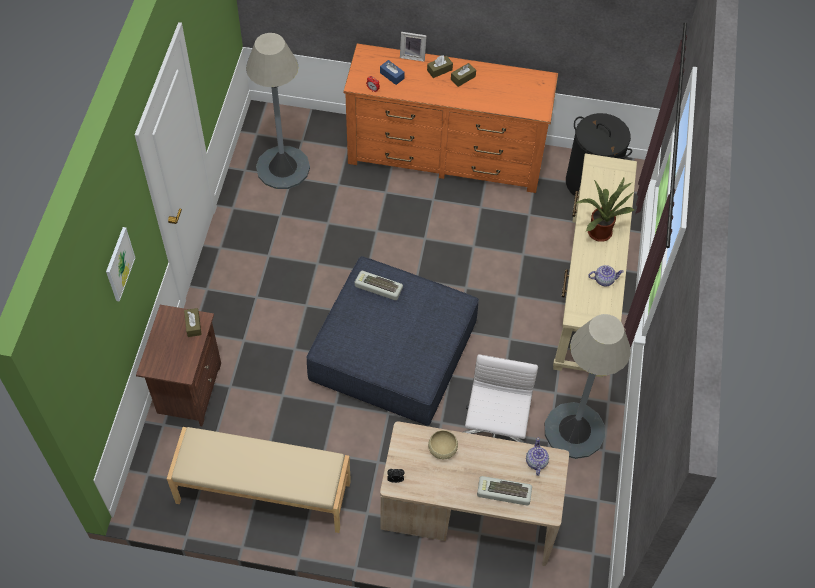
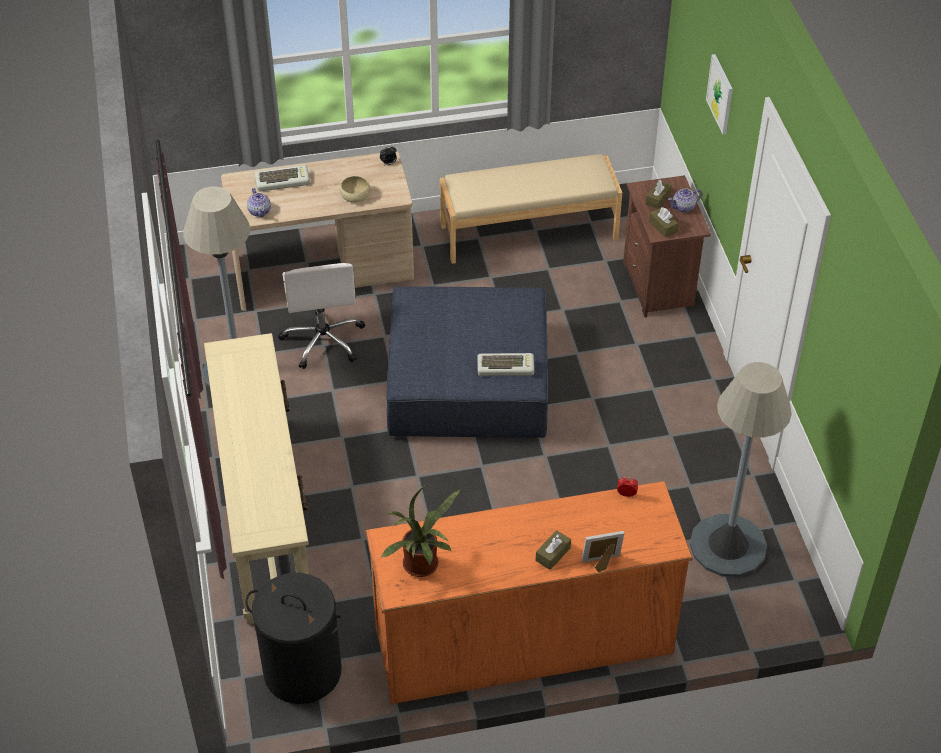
camera: 160 degrees right, 10 degrees down
(392, 75) = (613, 523): blue tissue box -> none
(463, 78) = (514, 553): brown tissue box -> brown tissue box (658, 199)
(598, 230) = (259, 445): potted plant -> potted plant (422, 567)
(603, 280) = (237, 391): teapot -> teapot (684, 207)

